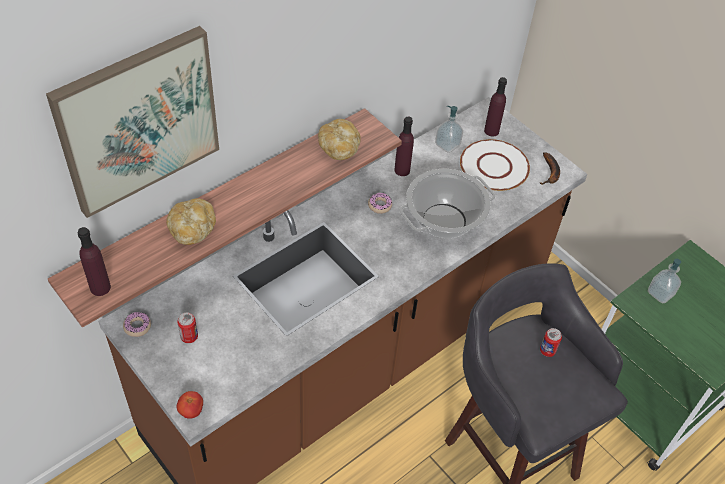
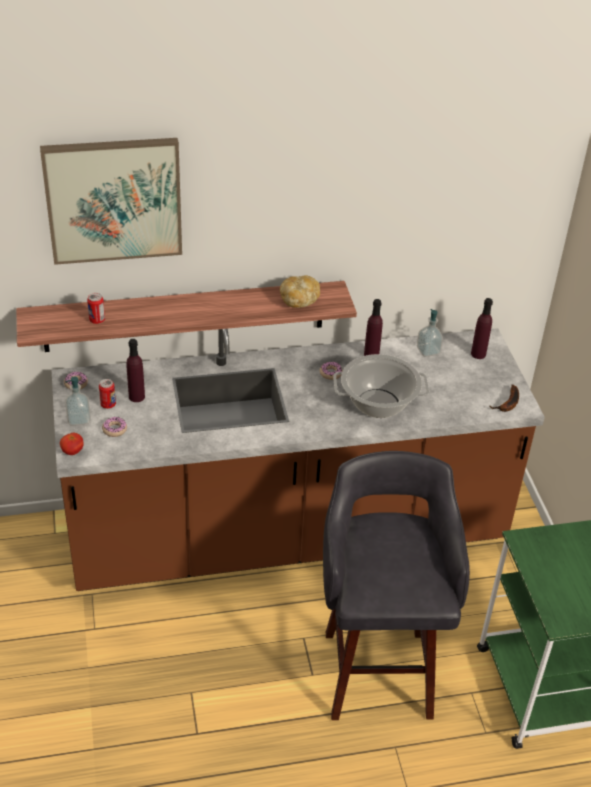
camera: 30 degrees right, 10 degrees down
(100, 287) = (46, 326): purple bottle -> purple bottle (136, 397)
(192, 229) = (141, 314): bread -> none
(217, 363) = (114, 429): none -> donut
(493, 166) = (458, 380): white plate -> none
(547, 350) = (410, 544): can -> can (97, 320)
(660, 293) = (556, 544): soap dispenser -> soap dispenser (79, 419)

